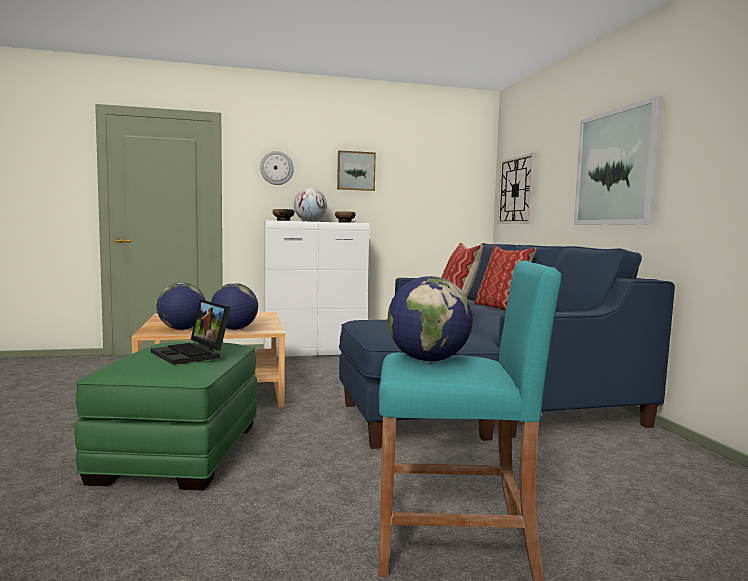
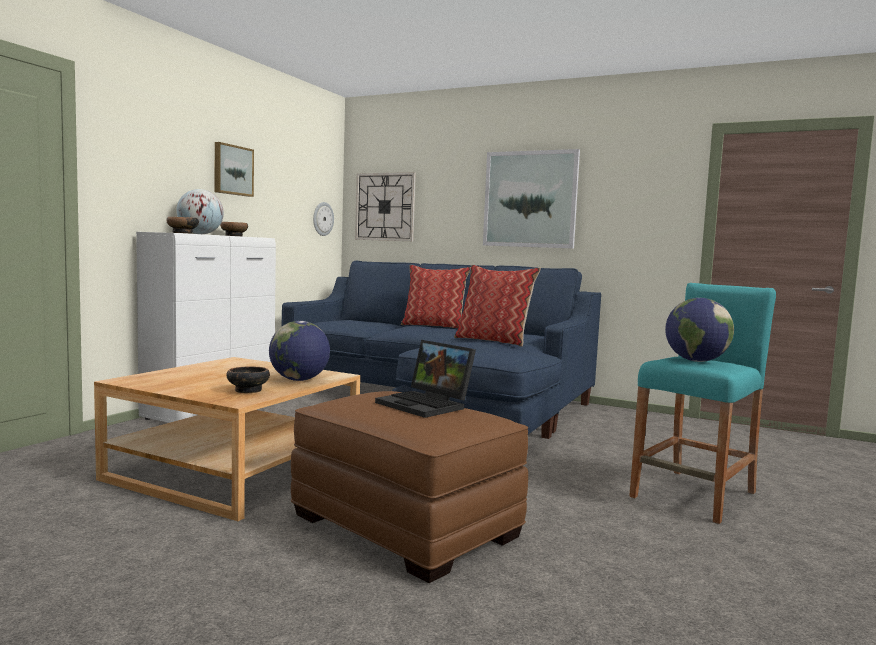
camera: 50 degrees left, 0 degrees up
(179, 452) = (406, 526): green ottoman -> brown ottoman
(182, 329) = (247, 390): globe -> bowl
(193, 354) = (427, 405): laptop -> laptop turned 45 degrees clockwise
(276, 168) = (148, 156): wall clock -> wall clock (322, 219)

